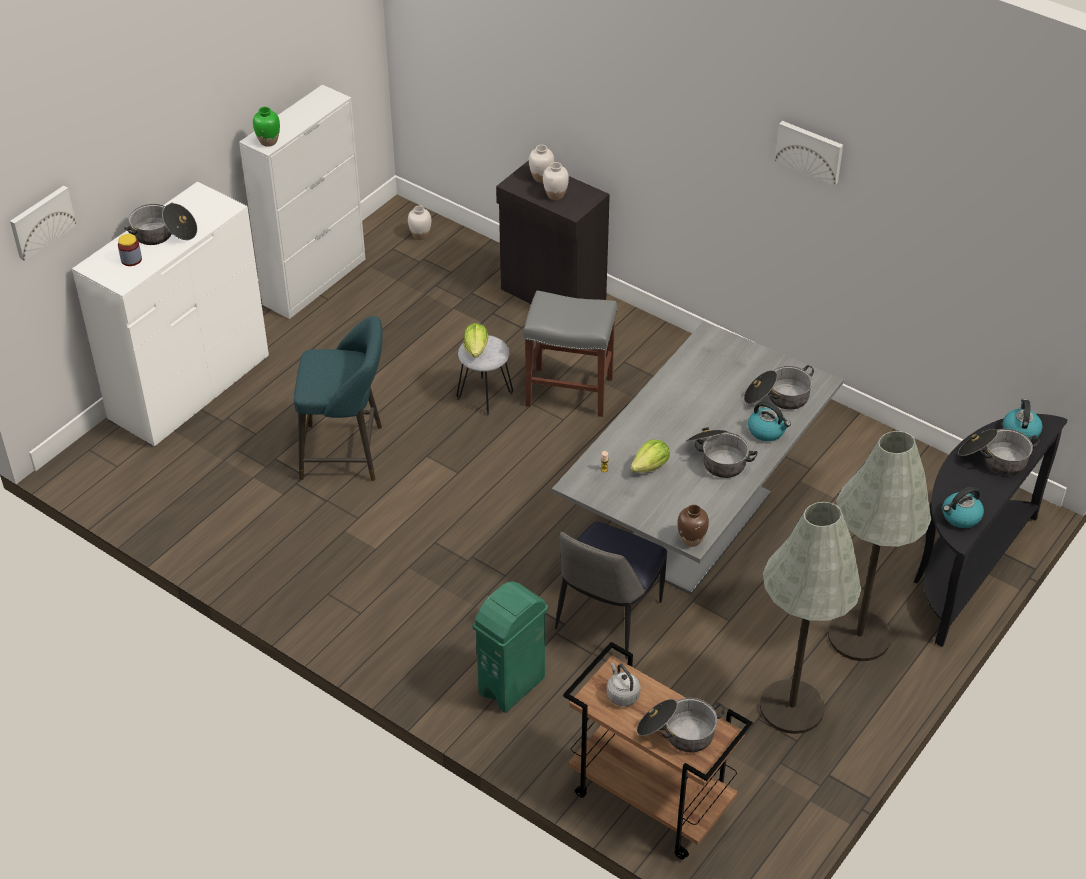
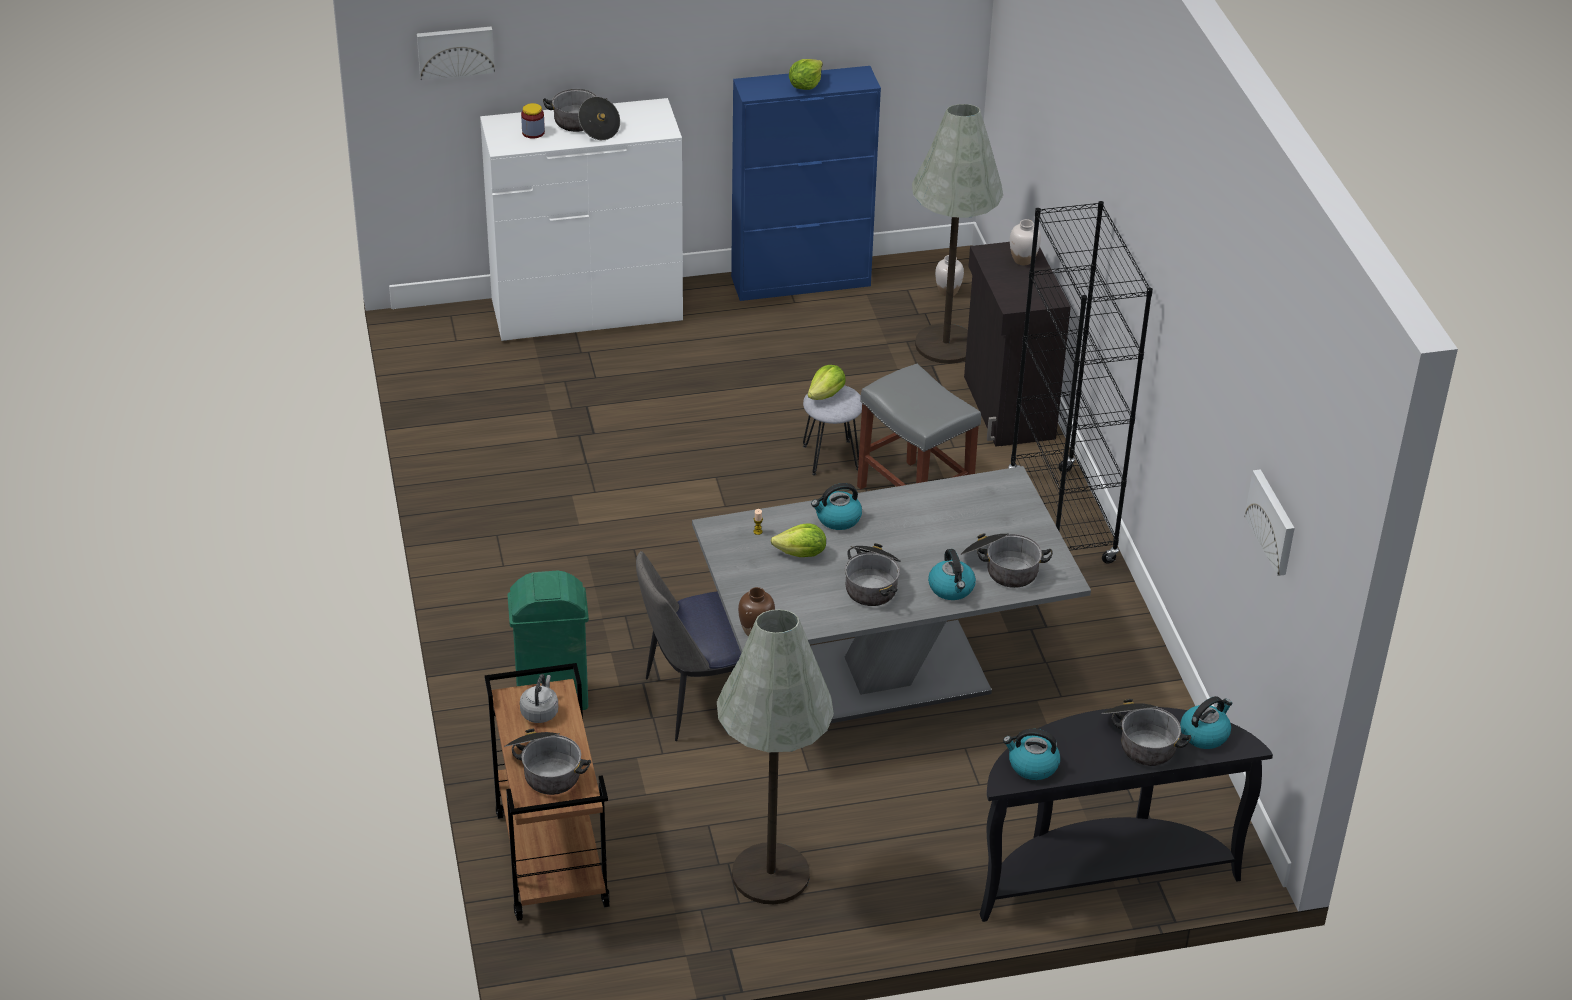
camera: 40 degrees right, 5 degrees down
(268, 142) = (757, 90): green vase -> none
(297, 121) = (805, 85): none -> lettuce
(315, 281) = (801, 281): white cabinet -> blue cabinet
(347, 453) = (651, 436): turquoise stool -> none
(555, 195) = (1015, 281): white vase -> none
(641, 428) = (837, 519): none -> kettle
(673, 351) = (1061, 519): none -> black bookcase
(810, 151) = (1185, 317): picture -> picture (1273, 521)
(859, 636) = (913, 861): grey floor lamp -> grey floor lamp (945, 345)

